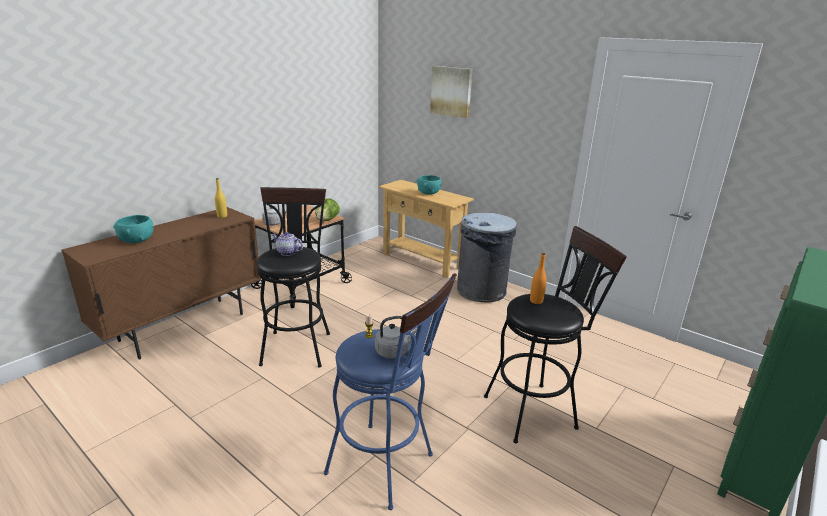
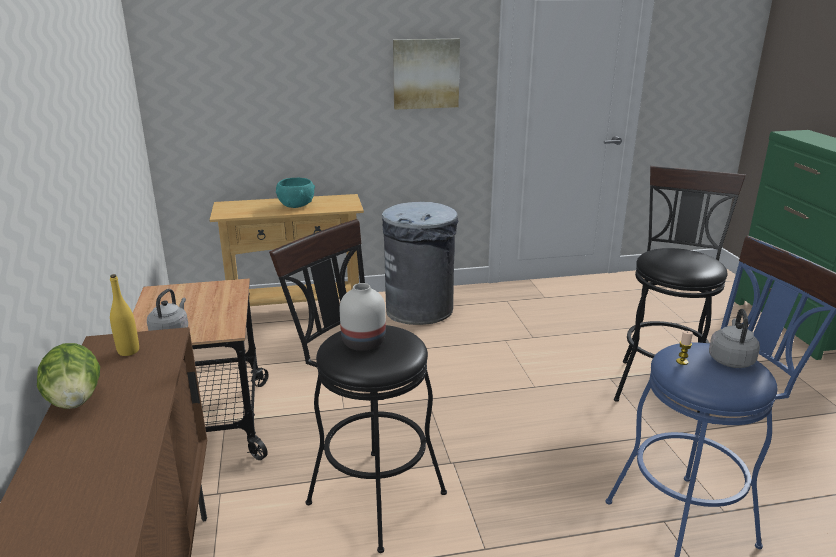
camera: 50 degrees left, 0 degrees up
(137, 240) = (90, 469): turquoise bowl -> none
(287, 253) = (364, 343): teapot -> white vase
(327, 220) = (235, 291): lettuce -> lettuce (75, 400)
(451, 91) = (293, 45): picture -> picture (425, 73)
(536, 301) = (667, 258): orange bottle -> none

